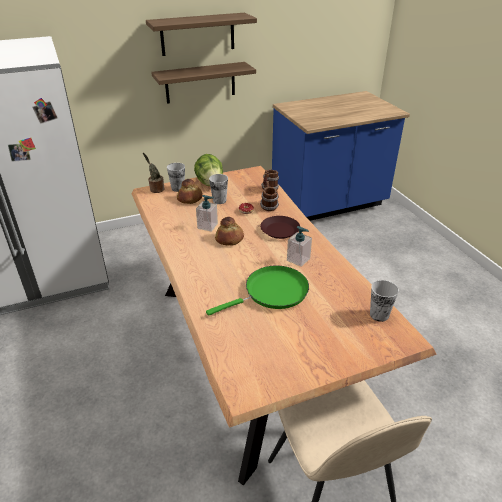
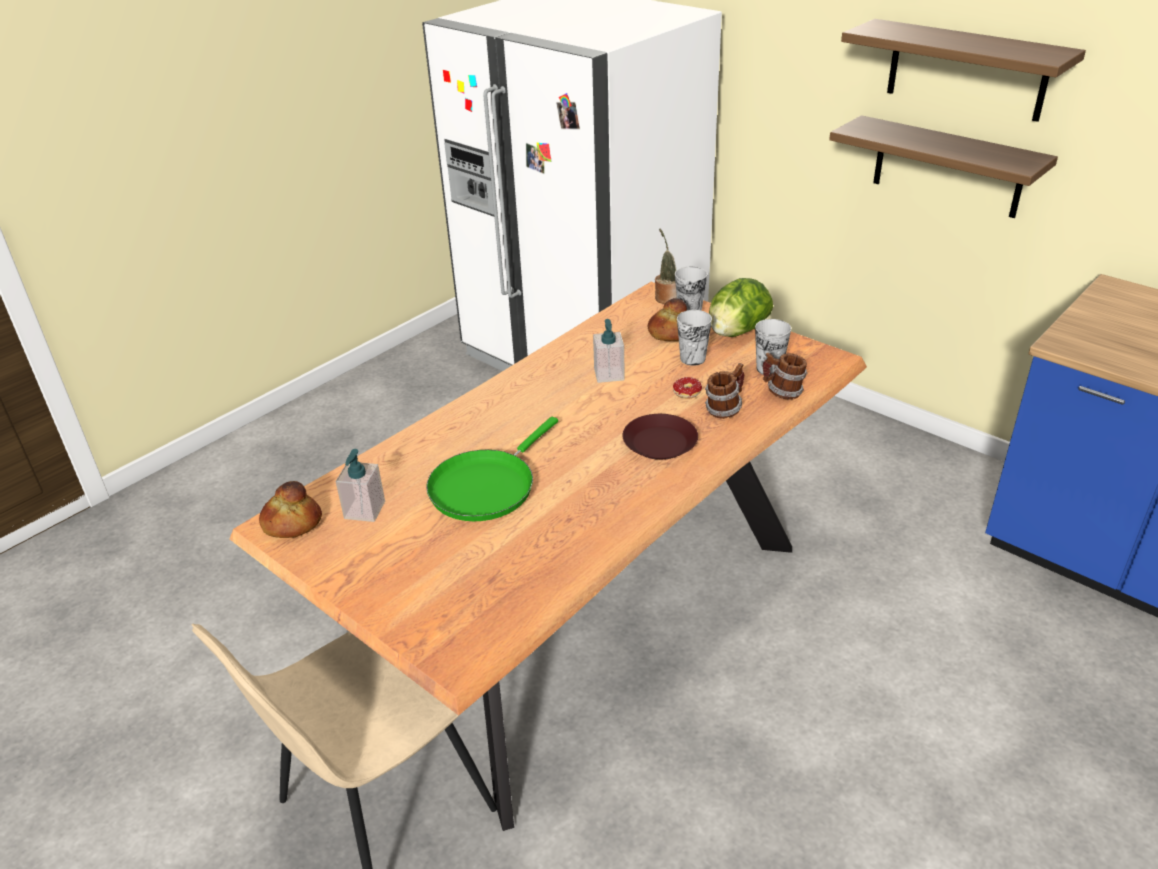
camera: 65 degrees right, 0 degrees up
(230, 239) = (592, 405): bread -> bread (291, 523)
(272, 292) = (486, 486): green frying pan -> green frying pan turned 90 degrees clockwise
(298, 259) = (591, 486): soap dispenser -> soap dispenser (364, 510)
(379, 315) = (501, 612): cup -> cup (769, 368)

